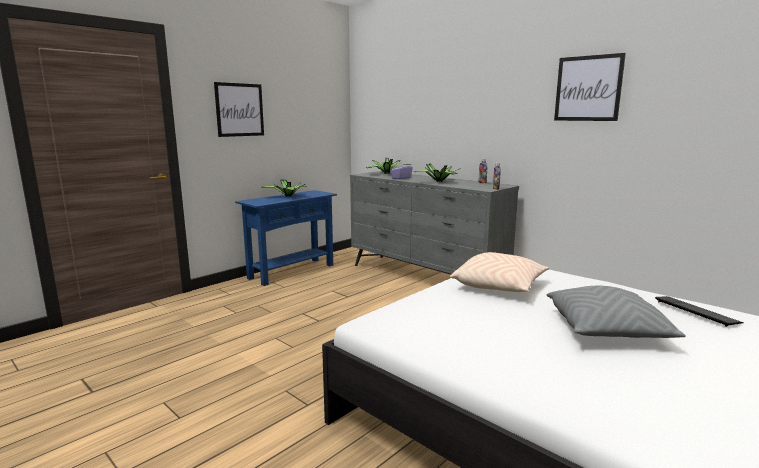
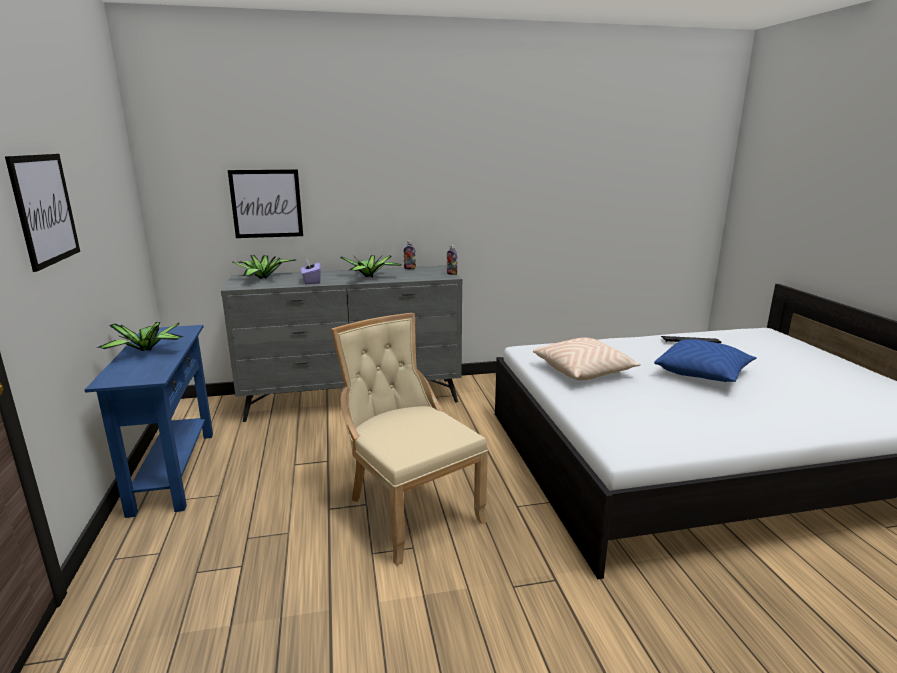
camera: 55 degrees left, 5 degrees up
(327, 333) = (409, 510): none -> beige chair
(588, 88) = (508, 160): picture -> picture (266, 203)
(607, 330) = (703, 374): grey pillow -> blue pillow

